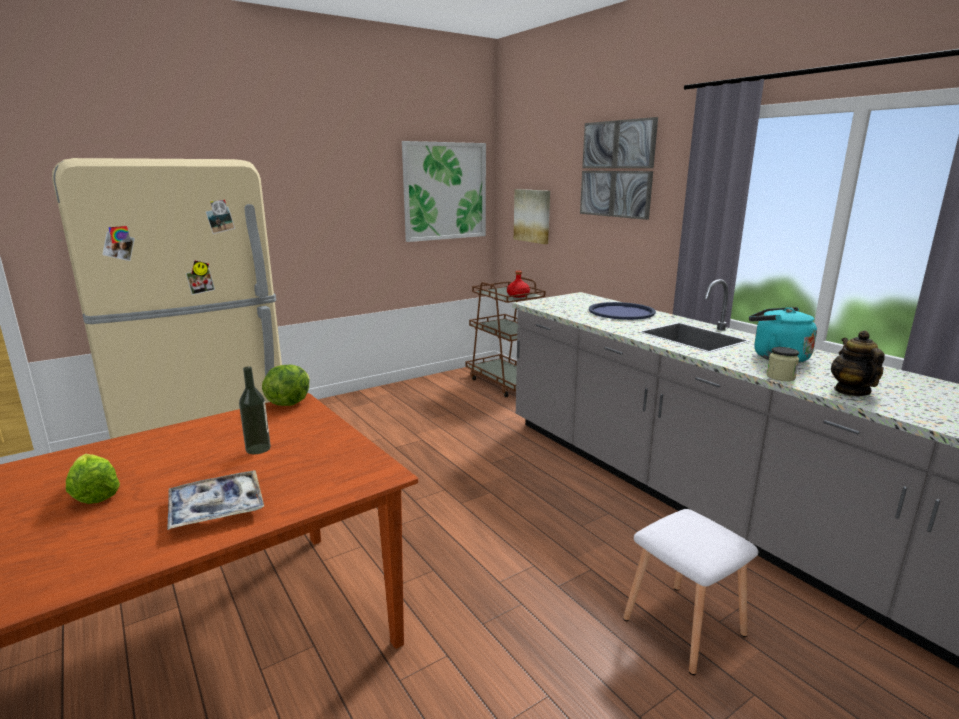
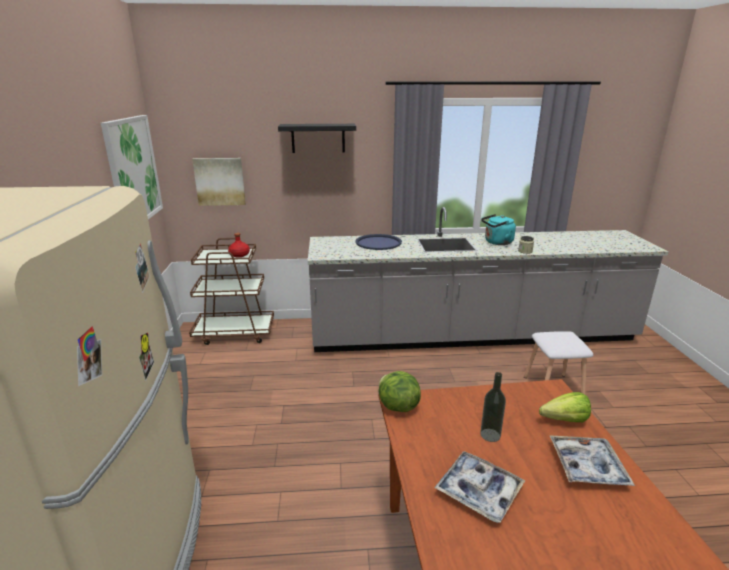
camera: 60 degrees left, 5 degrees up
(96, 491) = (540, 537): lettuce -> lettuce (560, 420)
(163, 455) = (478, 491): none -> tray
(617, 169) = (318, 138): picture -> black shelf
(851, 391) = (551, 248): teapot -> none

